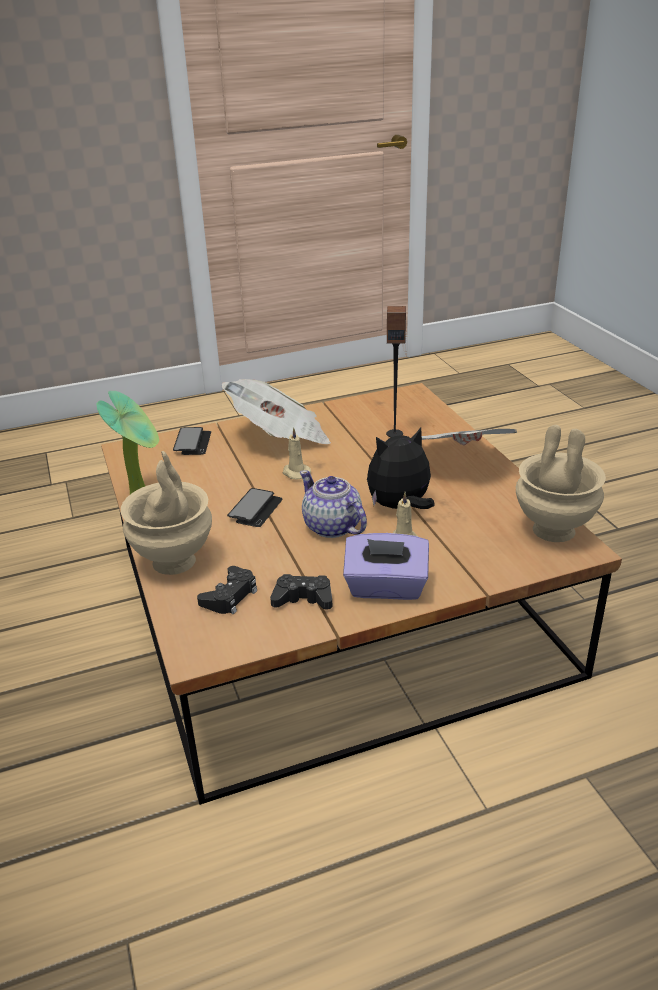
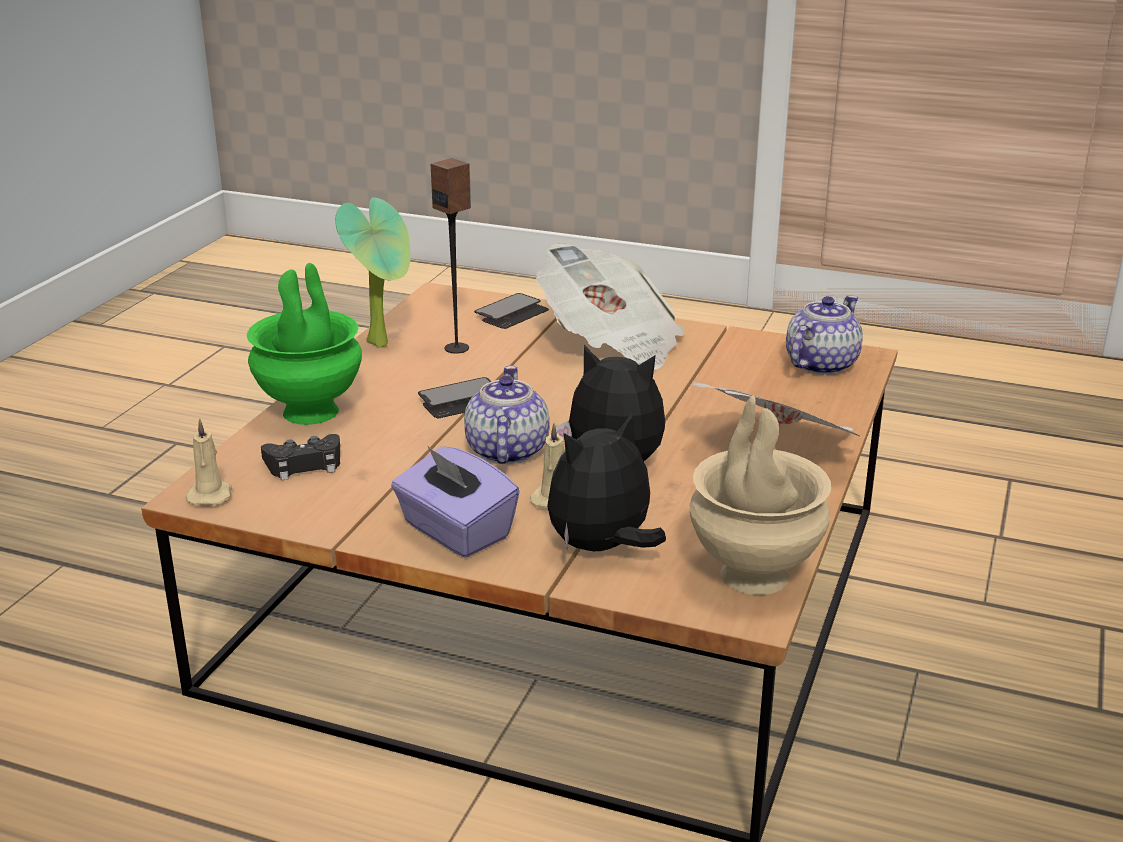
camera: 40 degrees right, 5 degrees down
(174, 562) = (310, 412): beige vase -> green vase
(295, 472) = (563, 384): beige candle -> beige candle (210, 494)
(303, 599) = (361, 500): black game controller -> none
(394, 433) = (751, 391): speaker -> speaker (457, 348)
(402, 405) = (820, 364): none -> teapot
(470, 554) = (602, 548): none -> plush toy

